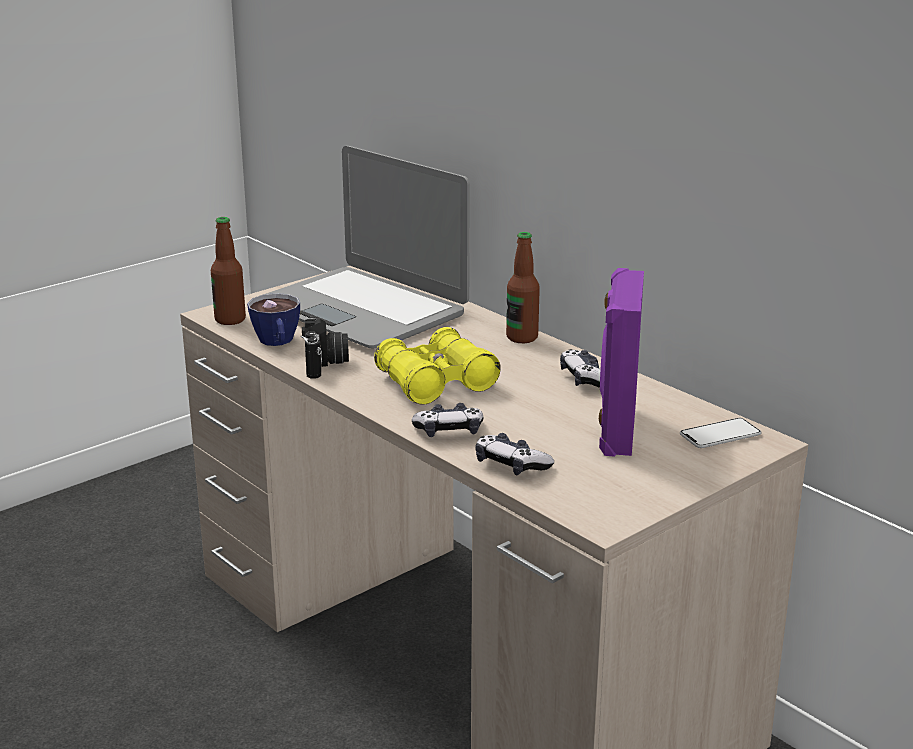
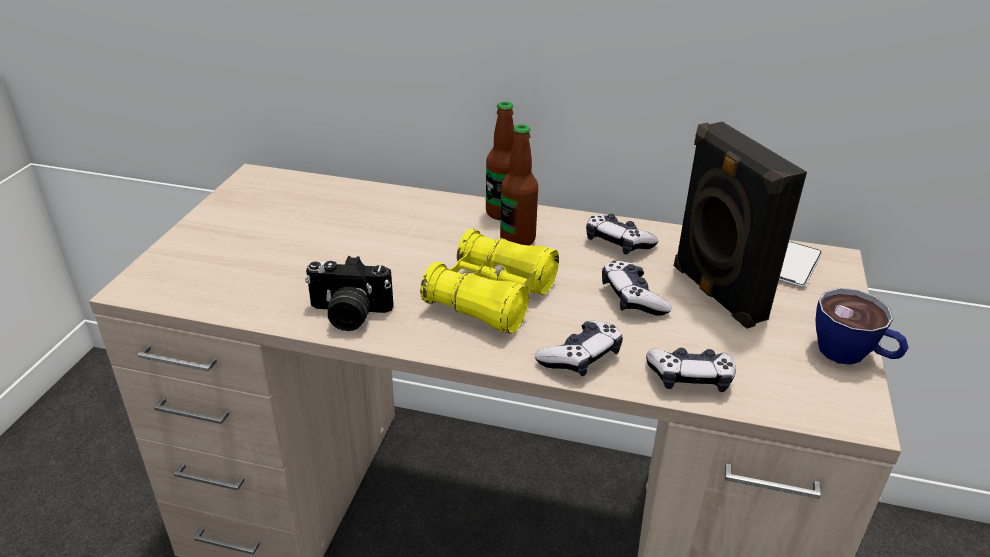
camera: 35 degrees left, 10 degrees up
(230, 320) = (166, 289): bottle -> bottle (517, 240)
(277, 343) = (260, 303): cup -> cup (852, 355)
(325, 364) = (349, 314): camera -> camera turned 135 degrees clockwise
(362, 309) = (307, 227): laptop -> none
(542, 413) = (632, 298): none -> game controller
(615, 430) = (715, 293): purple speaker -> black speaker

